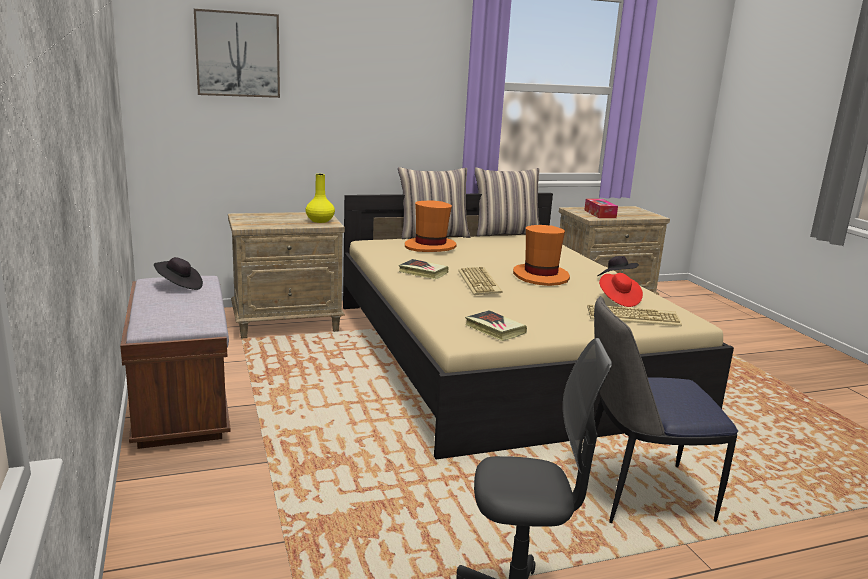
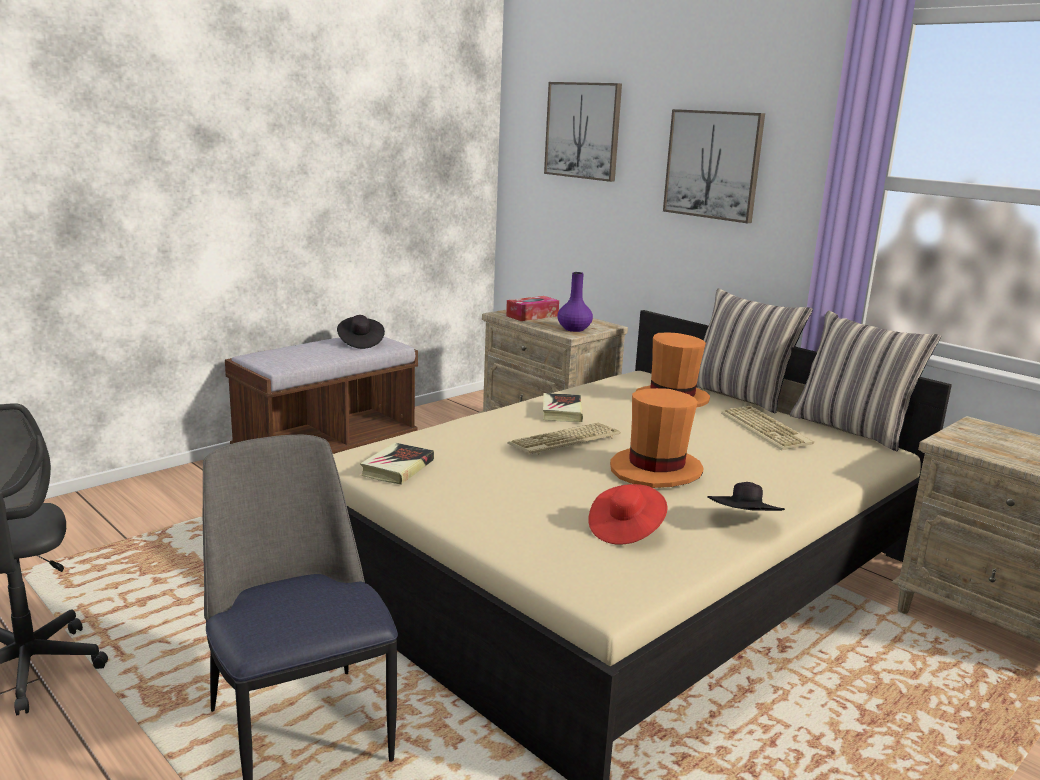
camera: 65 degrees right, 0 degrees up
(320, 221) = (574, 329): yellow vase -> purple vase
(372, 79) = (713, 165): none -> picture
(600, 214) = (991, 444): tissue box -> tissue box (532, 316)
(633, 316) = (554, 545): keyboard -> keyboard (767, 429)

